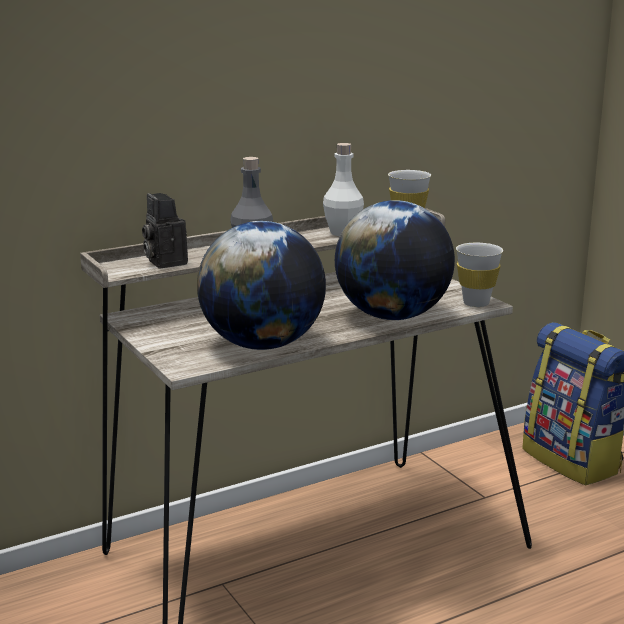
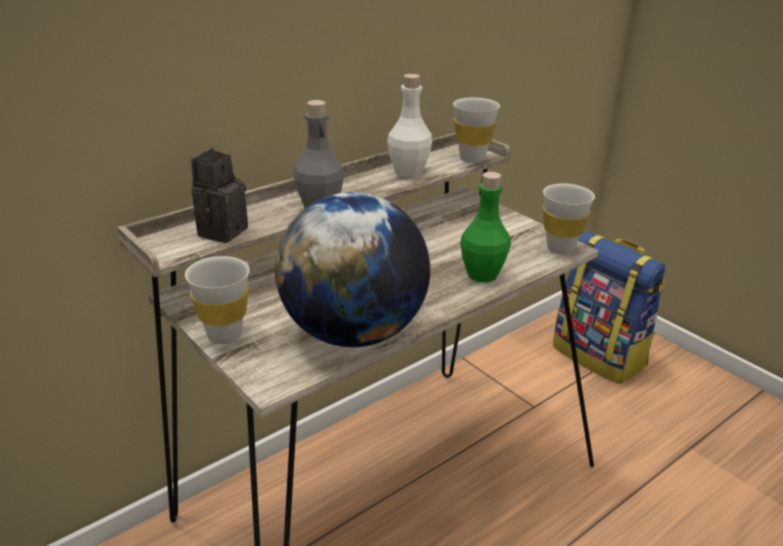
camera: 10 degrees left, 10 degrees up
(155, 340) = (224, 335): none -> white cup
(164, 262) = (221, 230): camera -> camera turned 60 degrees clockwise
(393, 316) = (482, 274): globe -> green bottle

